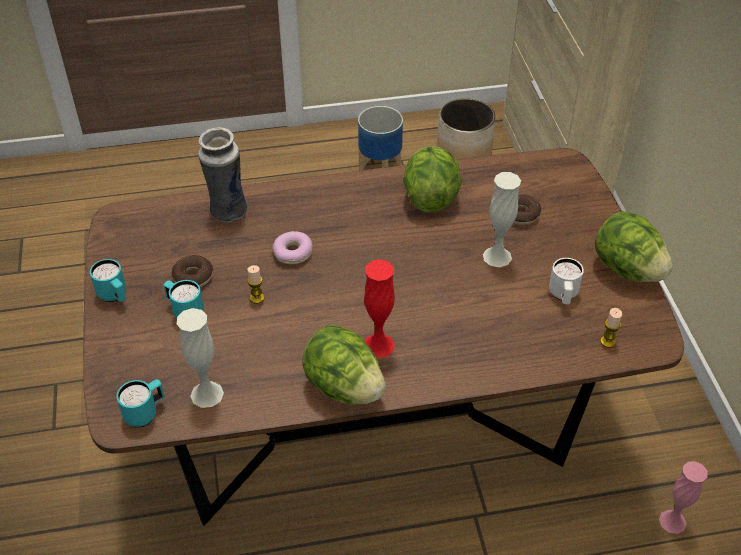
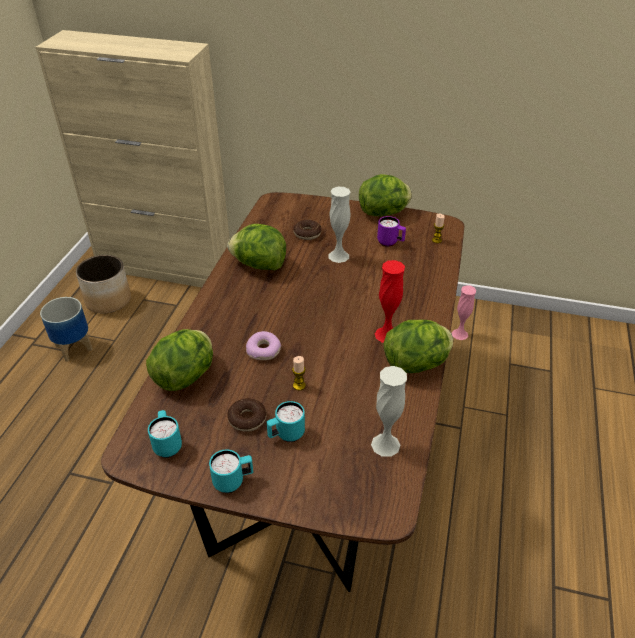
camera: 65 degrees left, 5 degrees down
(145, 413) = (387, 492): turquoise mug -> turquoise mug (167, 444)
(227, 213) = (186, 376): vase -> lettuce
(563, 296) = (390, 243): white mug -> purple mug

